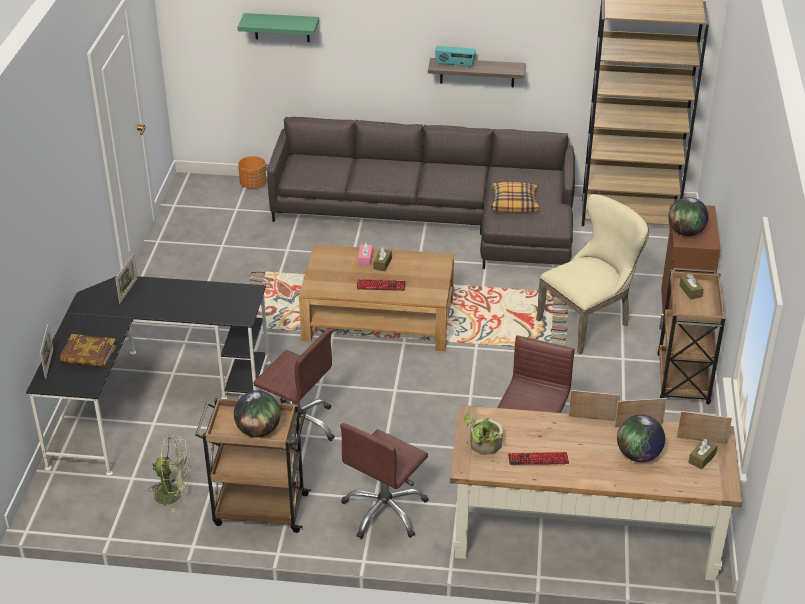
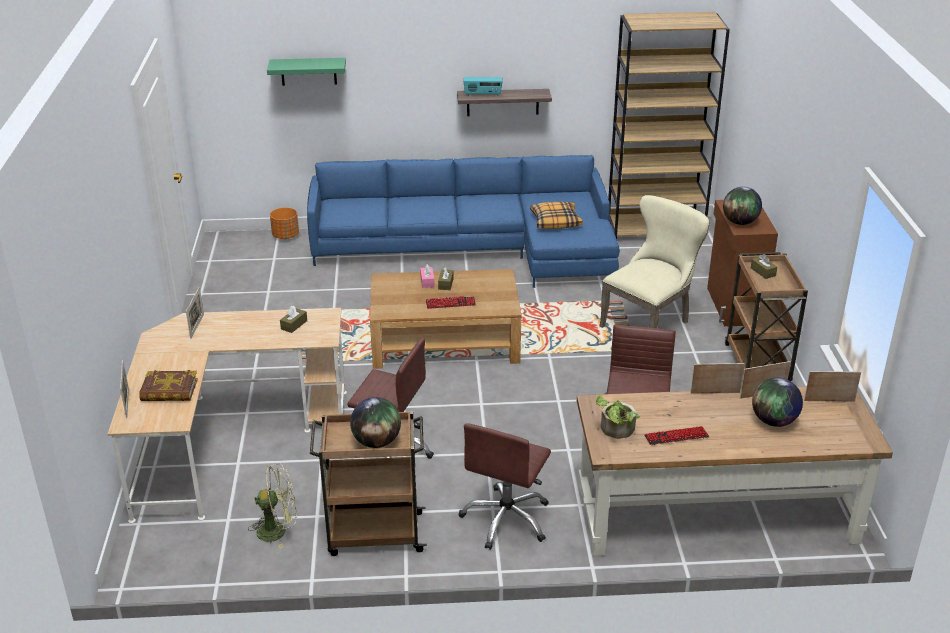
camera: 10 degrees left, 5 degrees down
(148, 397) = (226, 439): black desk -> beige desk
(437, 218) = (475, 248): grey sofa -> blue sofa
(702, 458) = (836, 417): brown tissue box -> brown tissue box (294, 325)

